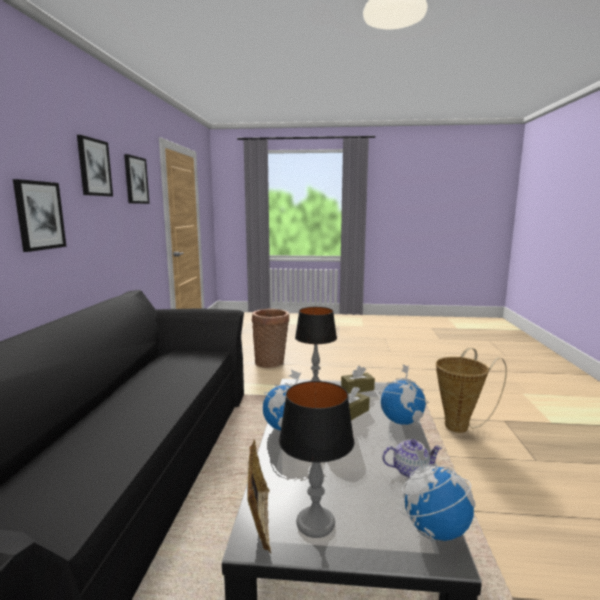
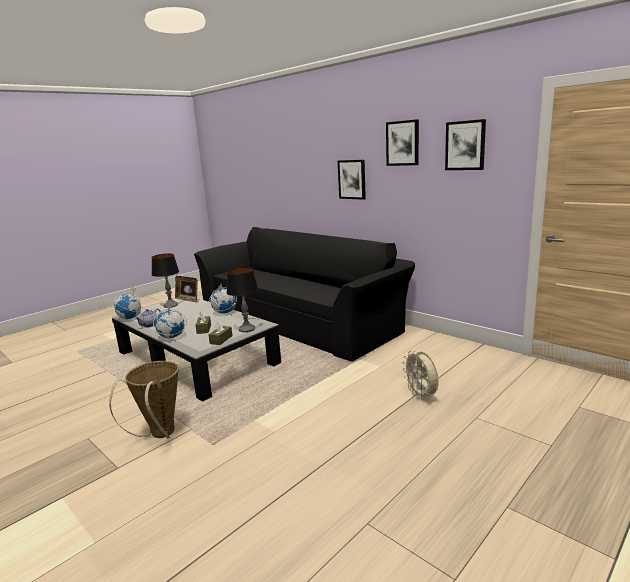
camera: 130 degrees right, 5 degrees up
(271, 362) = (421, 395): basket -> beige fan

